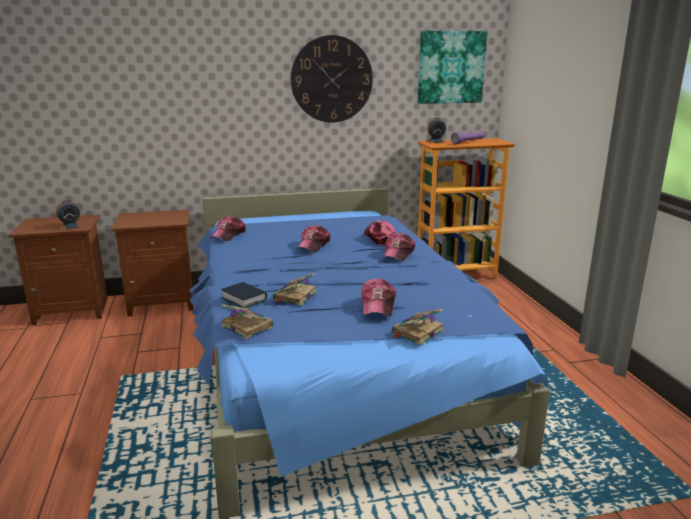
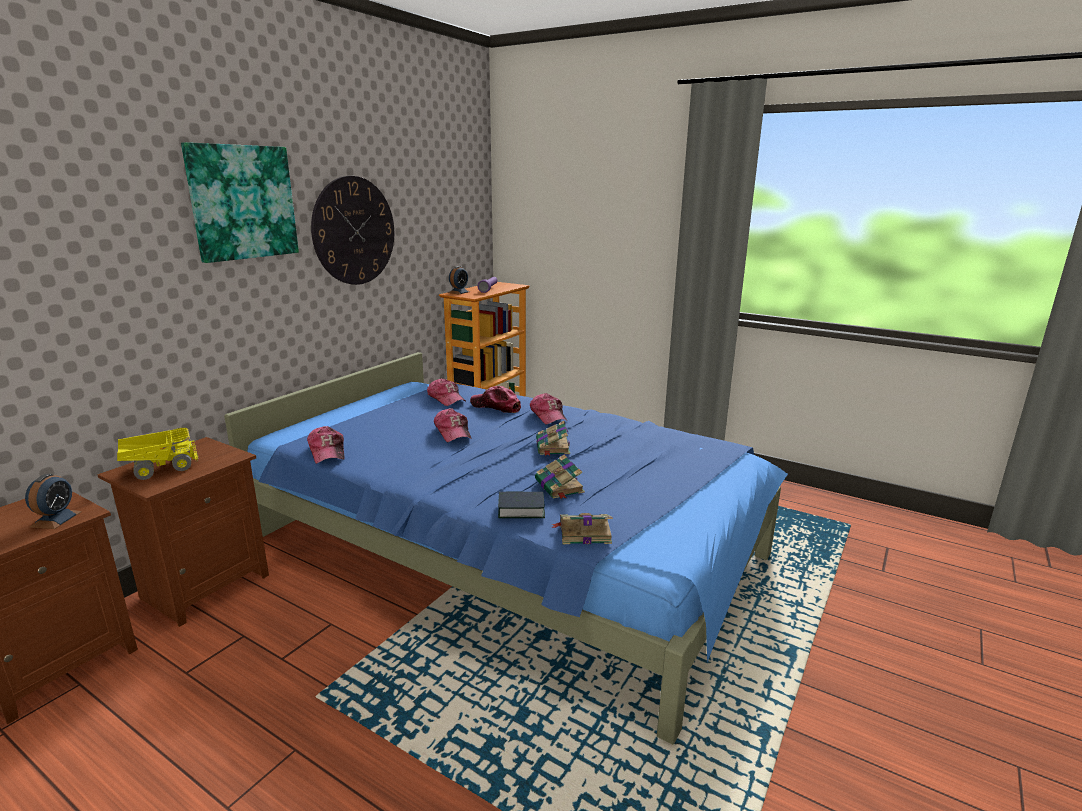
camera: 45 degrees left, 0 degrees up
(141, 218) = (159, 469): none -> toy truck
(378, 305) = (637, 466): cap -> cap (446, 399)
(417, 332) = (702, 476): book -> book (553, 447)
(450, 67) = (455, 210): picture -> picture (242, 202)

